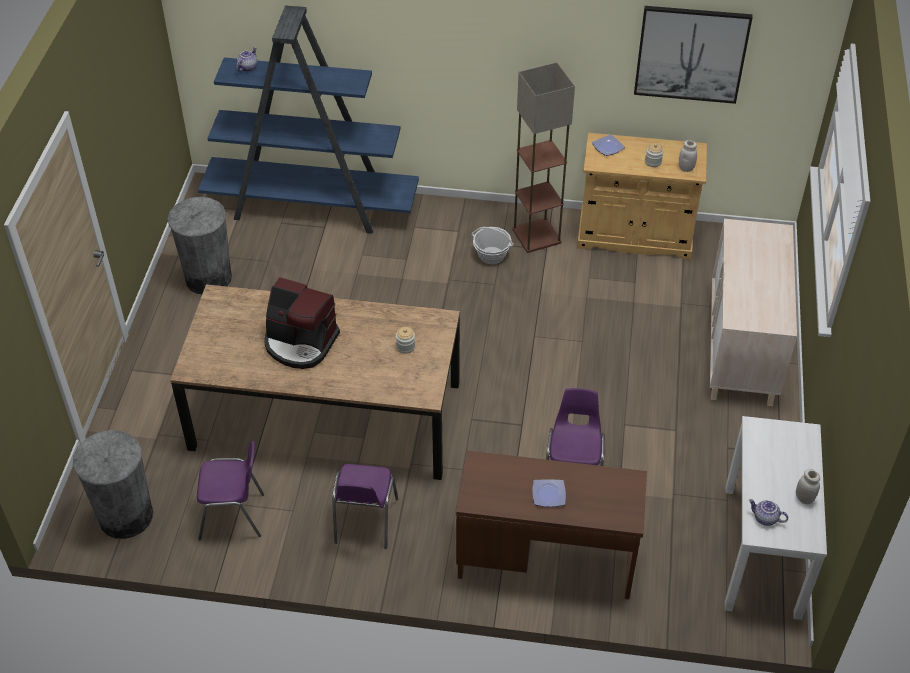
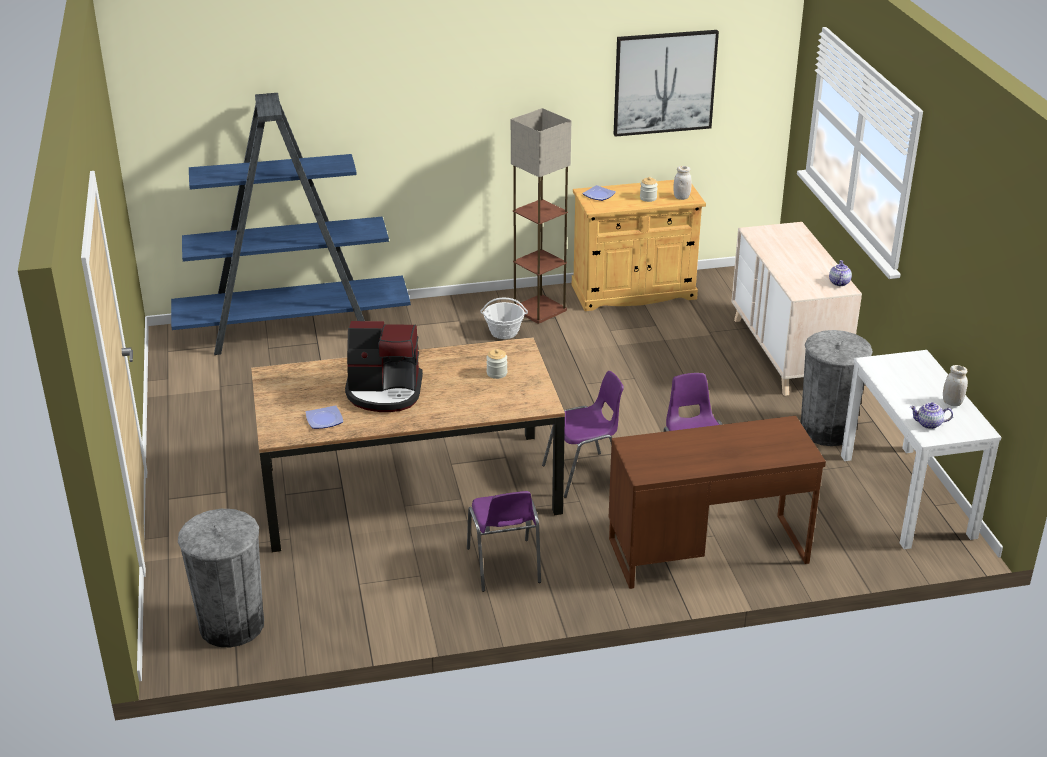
camera: 20 degrees left, 15 degrees down
(208, 278) = (213, 406): grey trash can -> grey trash can (826, 430)
(234, 516) = (357, 595): purple chair -> purple chair (584, 474)
(247, 67) = (219, 170): teapot -> teapot (838, 282)
(549, 495) = (716, 453): plate -> plate (325, 420)

